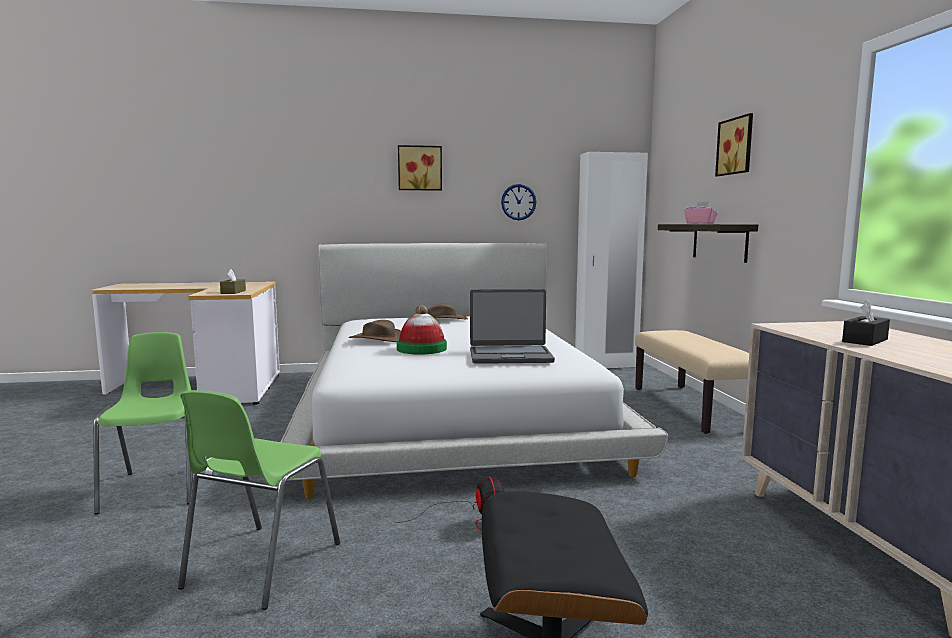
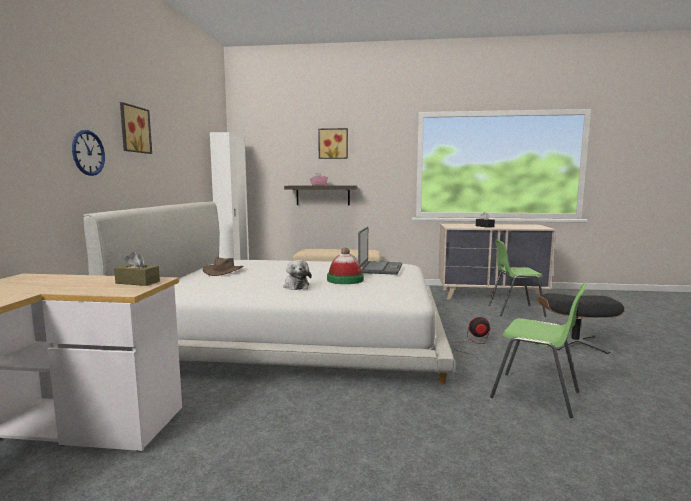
camera: 75 degrees left, 0 degrees up
(157, 488) = (416, 448): green chair -> green chair (515, 310)
(378, 339) = (295, 286): brown hat -> plush toy
(518, 202) = (185, 167): wall clock -> wall clock (88, 153)

